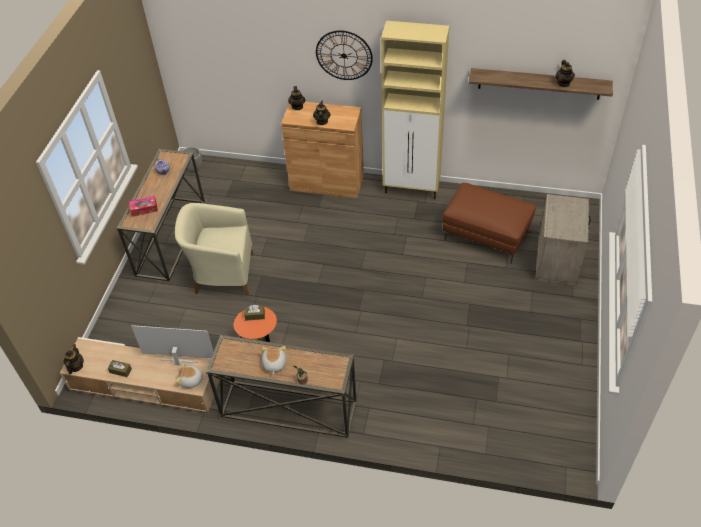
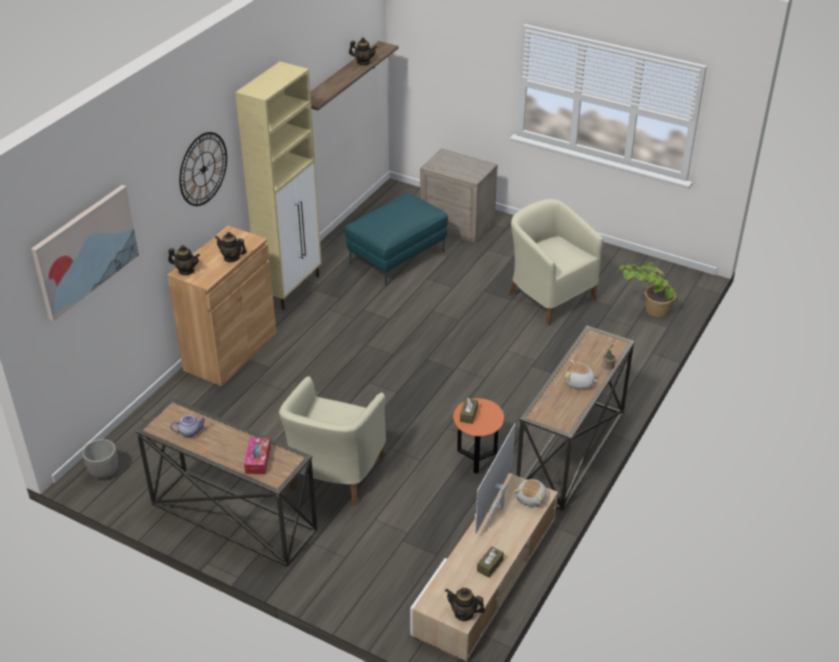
camera: 75 degrees left, 10 degrees down
(218, 41) = (85, 250): none -> picture
(486, 236) = (397, 256): brown ottoman -> turquoise ottoman
(486, 351) = (549, 296): none -> beige armchair
(502, 430) = (644, 310): none -> potted plant

